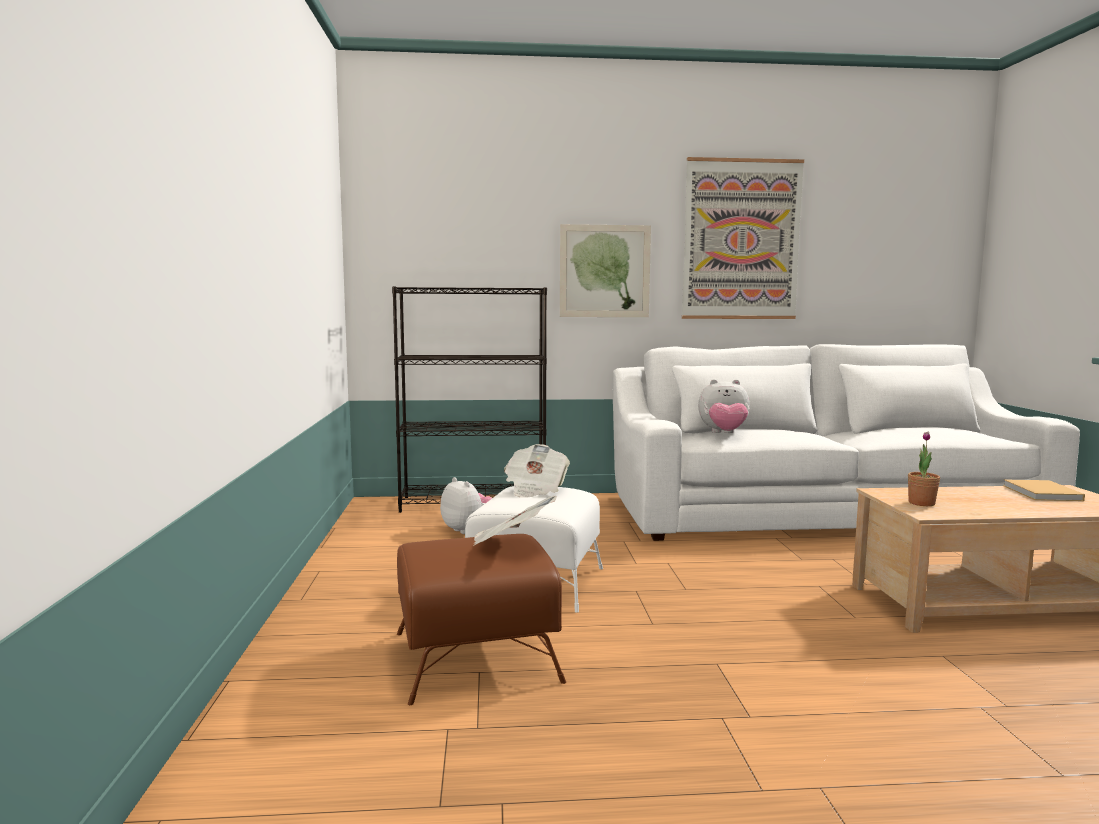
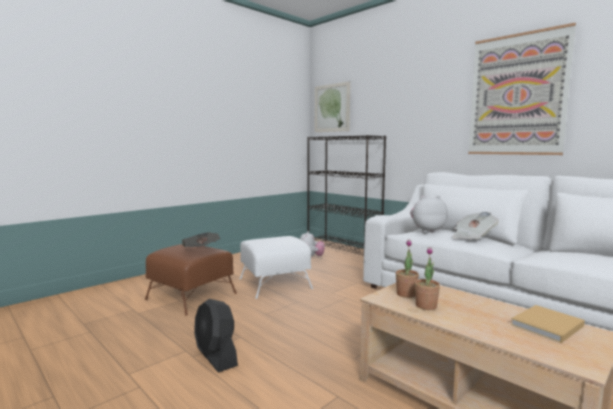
camera: 50 degrees right, 0 degrees up
(535, 489) = (283, 238): newspaper -> newspaper (472, 236)
(604, 271) = (421, 124): picture -> picture (331, 108)
(724, 433) = (426, 231): plush toy -> plush toy turned 120 degrees clockwise
(768, 698) = (216, 356): none -> black fan
(966, 507) = (426, 306): none -> potted plant

